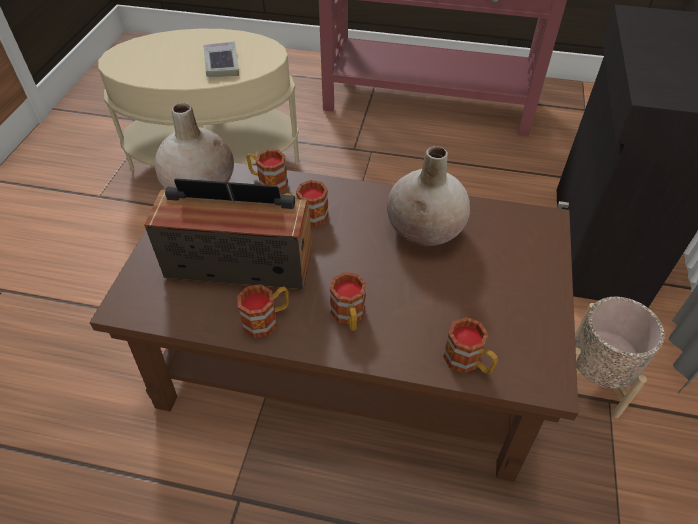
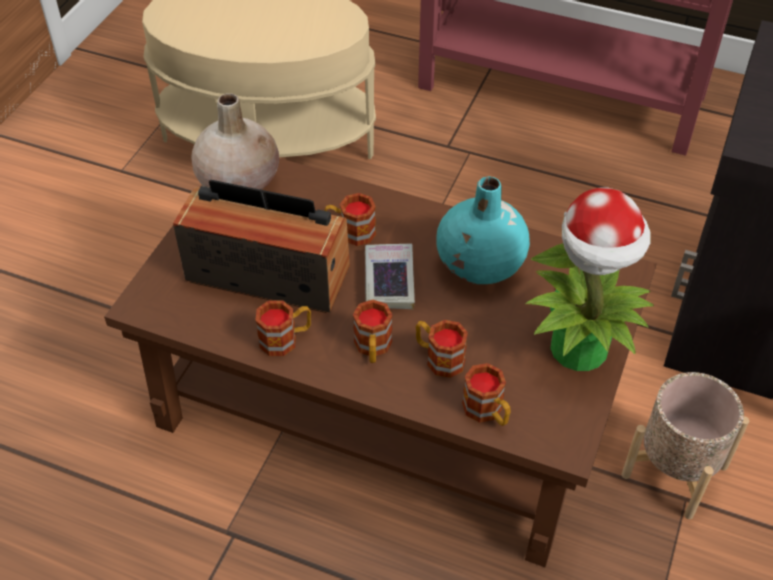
camera: 10 degrees right, 0 degrees up
(221, 64) = (287, 32): book -> book (389, 280)
(268, 182) = (315, 187): mug -> mug (439, 358)
(425, 230) = (481, 265): beige vase -> turquoise vase
(532, 292) = (580, 350): none -> potted plant

